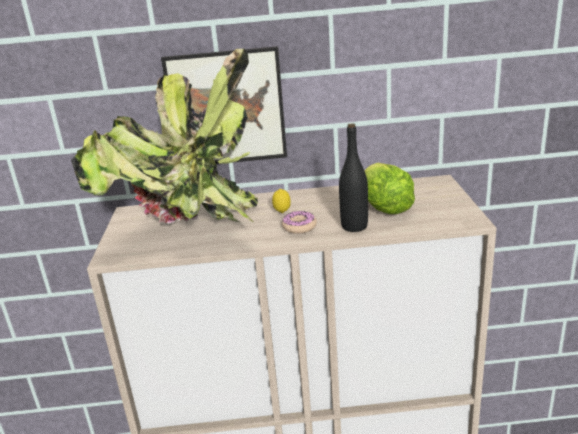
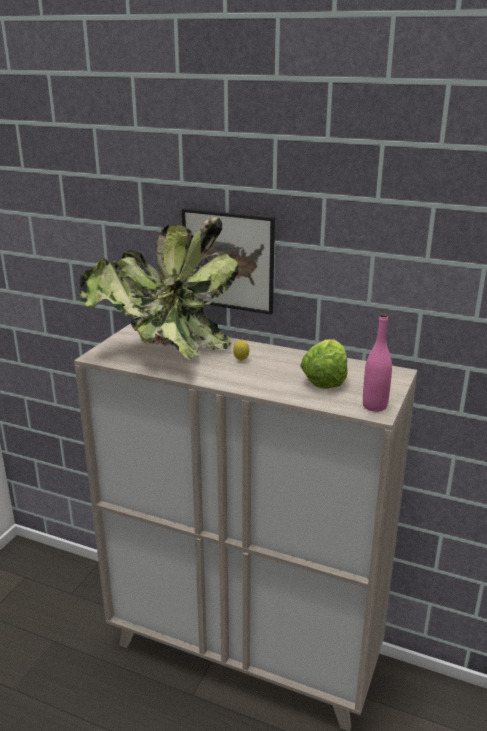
camera: 25 degrees right, 0 degrees up
(299, 227) = (240, 375): donut -> none
(354, 226) = (281, 388): black bottle -> none
(459, 216) = (374, 406): none -> pink bottle

